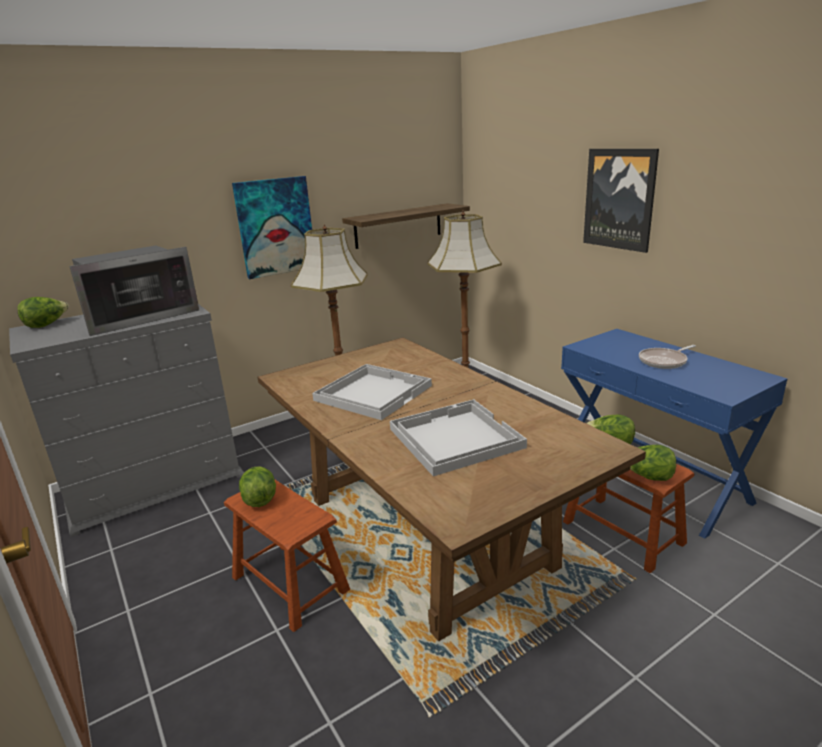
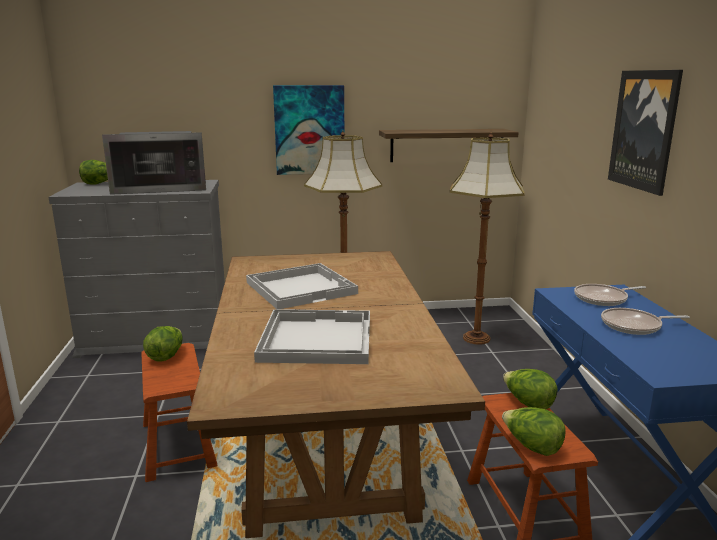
camera: 25 degrees right, 5 degrees down
(619, 344) = (603, 299): none -> frying pan

